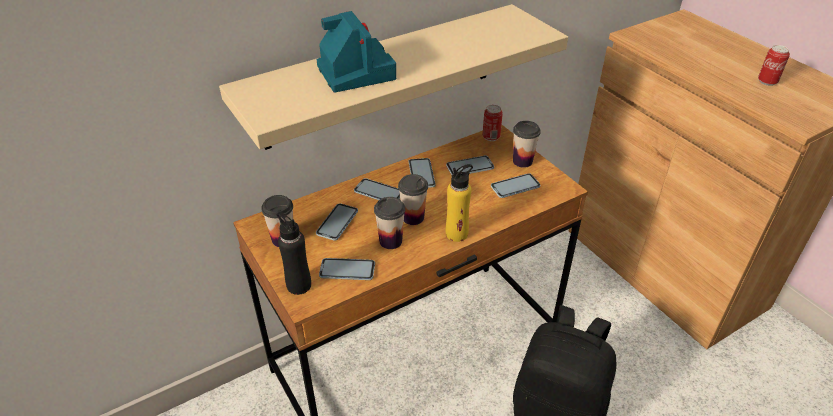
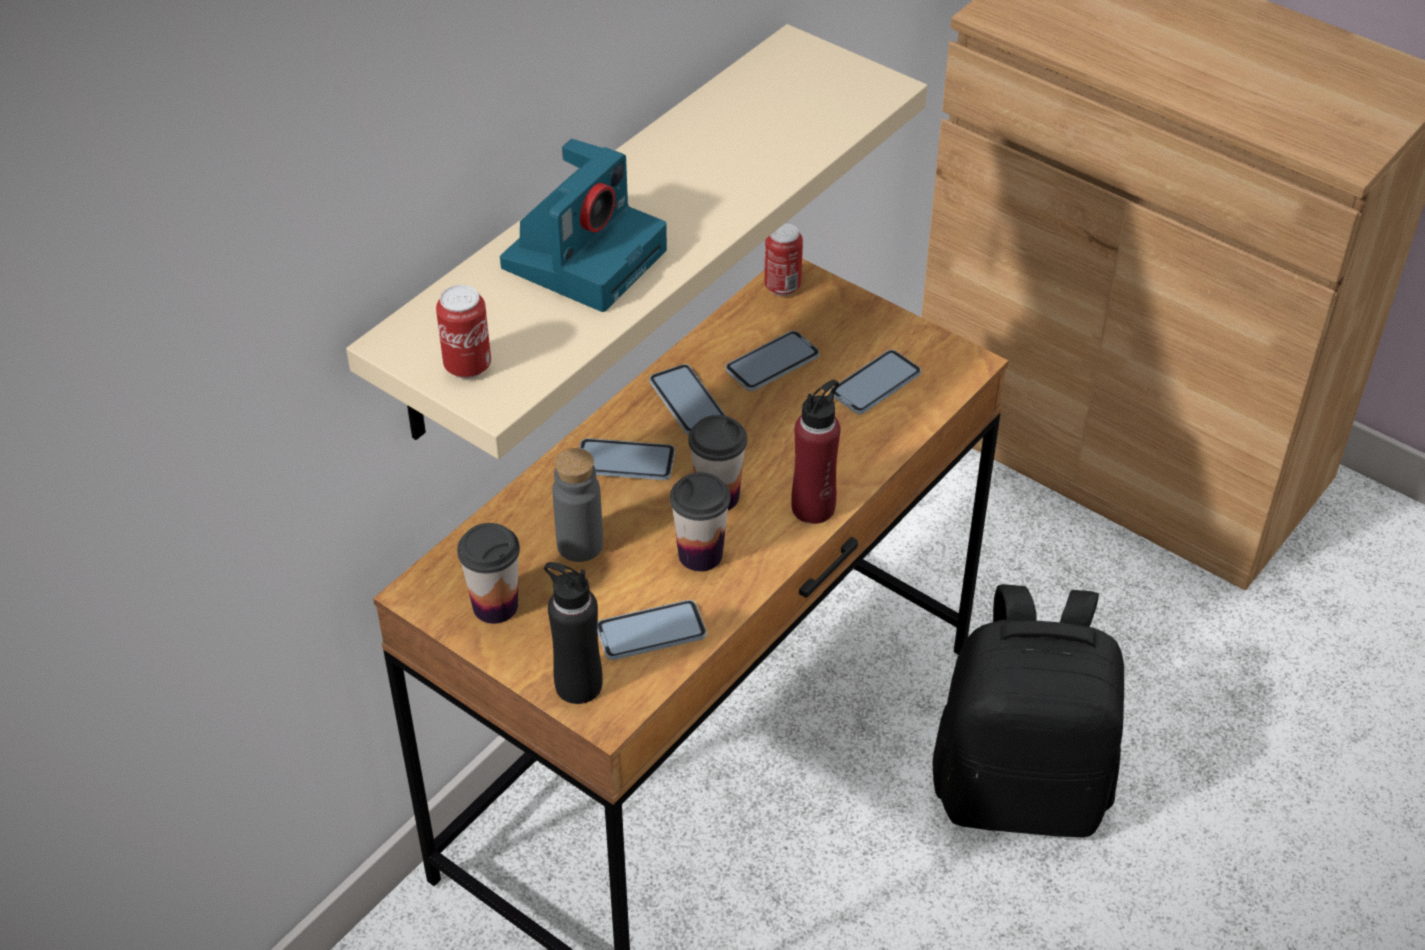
camera: 20 degrees left, 5 degrees up
(337, 222) = (580, 545): phone -> grey bottle
(354, 71) = (585, 256): camera -> camera turned 75 degrees clockwise
(457, 234) = (813, 507): yellow bottle -> red bottle
(522, 161) = (865, 326): cup -> none
(767, 82) = (1268, 76): can -> can (467, 366)

